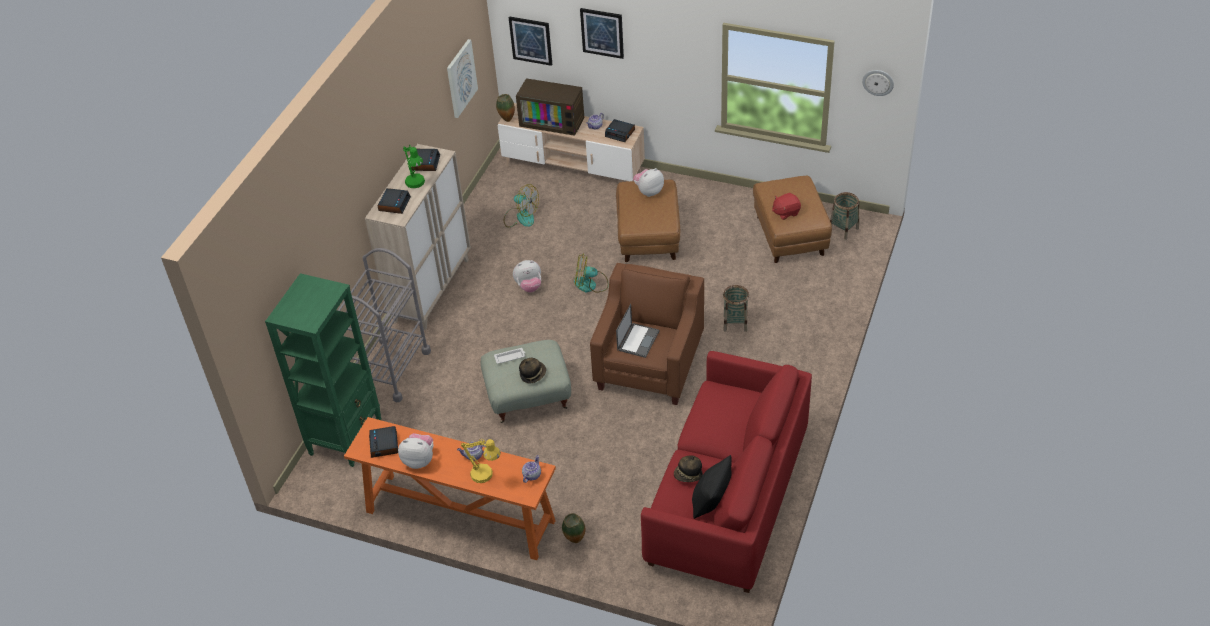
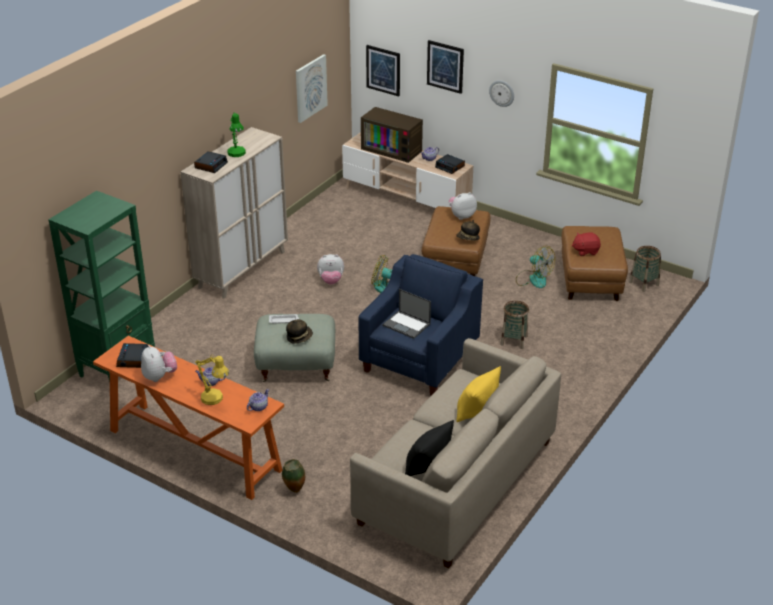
camera: 10 degrees right, 10 degrees down
(390, 370) = (180, 323): grey cart -> none
(419, 460) = (159, 376): plush toy -> plush toy turned 45 degrees clockwise
(425, 163) = (252, 141): alarm clock -> none
(507, 120) = (351, 143): vase -> none
(521, 217) = (344, 228): fan -> fan (533, 279)
(638, 340) = (407, 325): laptop -> laptop turned 90 degrees clockwise
(650, 365) = (420, 360): brown armchair -> blue armchair
(688, 475) = (413, 440): hat -> hat (468, 238)
(728, 497) = (456, 482): red sofa -> beige sofa
(738, 429) = (476, 411): none -> yellow pillow
(878, 82) = (691, 135): wall clock -> wall clock (502, 93)

